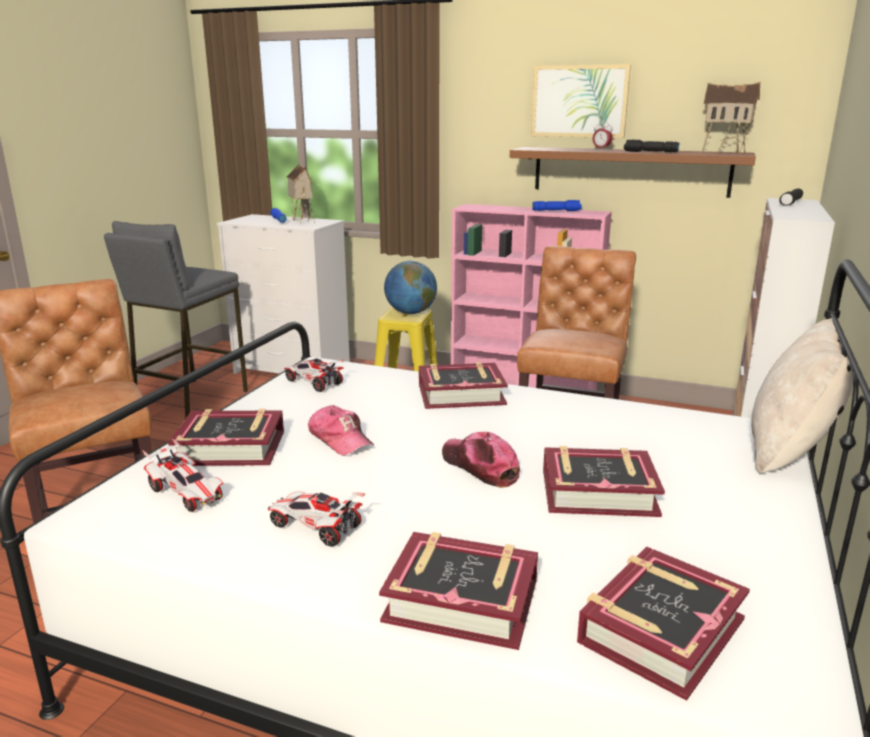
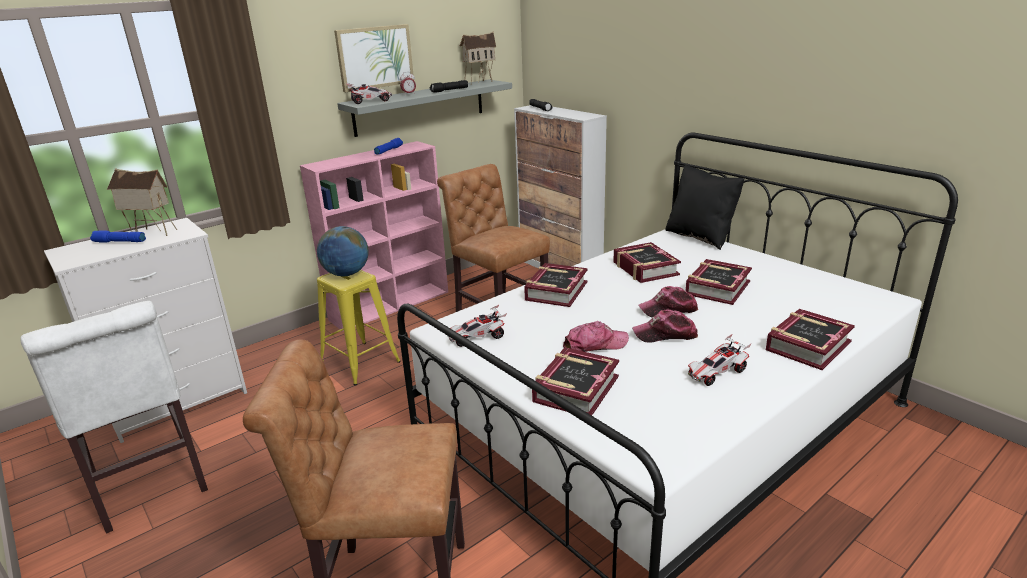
camera: 60 degrees left, 5 degrees up
(187, 494) = (642, 415): toy car -> toy car (370, 101)
(191, 400) = (150, 487): grey stool -> white chair
(402, 476) = (665, 334): none -> cap
(630, 171) = (420, 107): brown shelf -> grey shelf
(660, 630) = (841, 309): book -> book (645, 269)
(789, 451) = (700, 237): beige pillow -> black pillow

